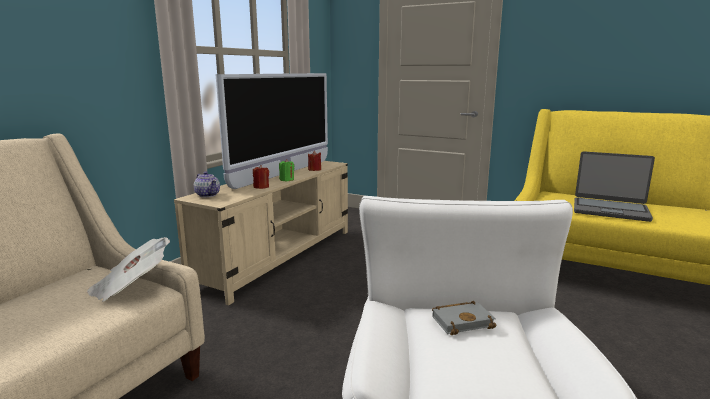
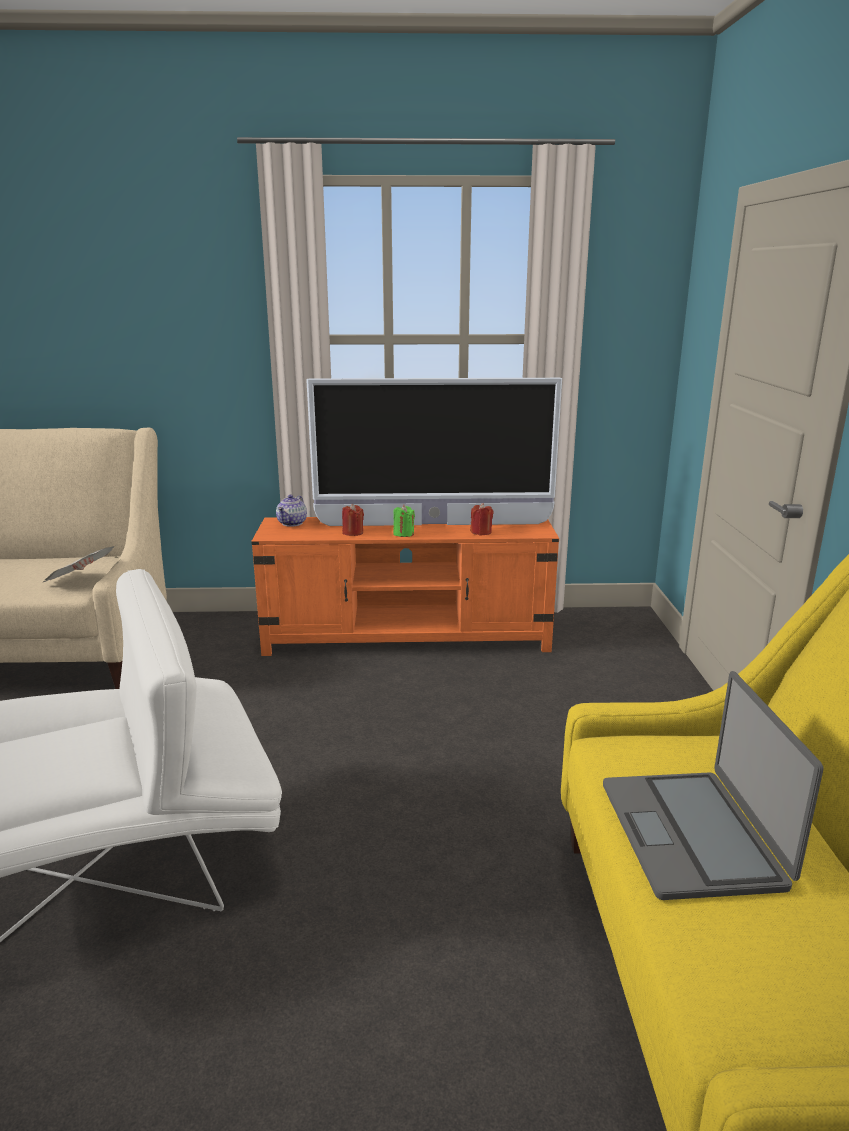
camera: 60 degrees right, 5 degrees up
(279, 257) = (408, 637): beige tv stand -> orange tv stand
(463, 321) = (72, 747): grey book -> none

